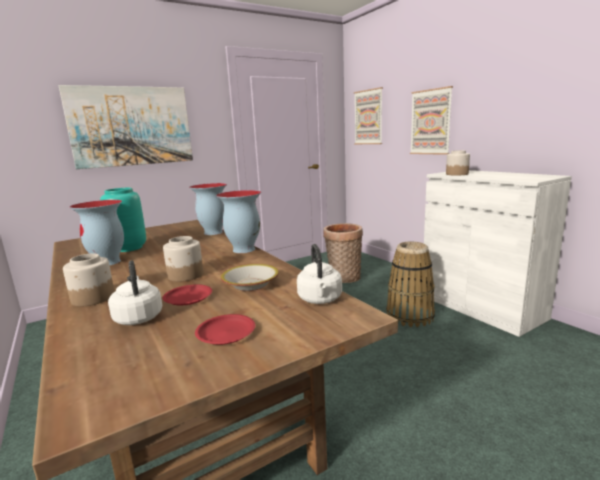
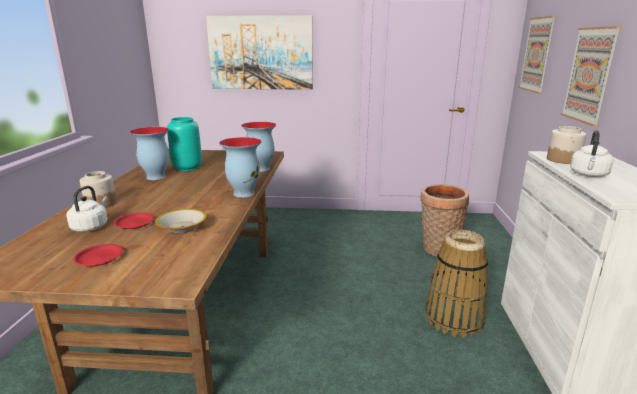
camera: 35 degrees right, 5 degrees up
(185, 275) = (168, 204): jar -> none
(320, 300) = (189, 259): white kettle -> white kettle (588, 175)

